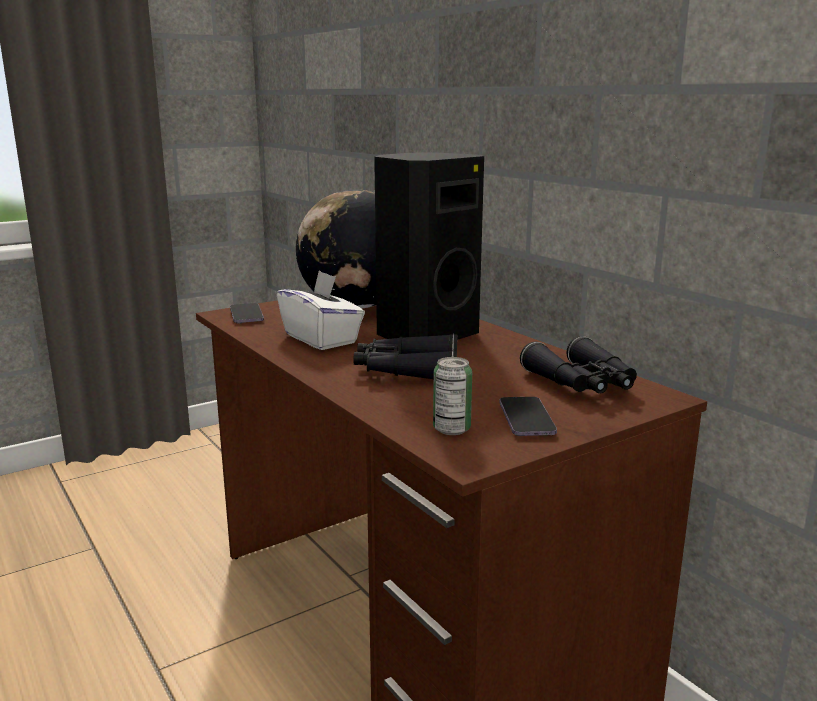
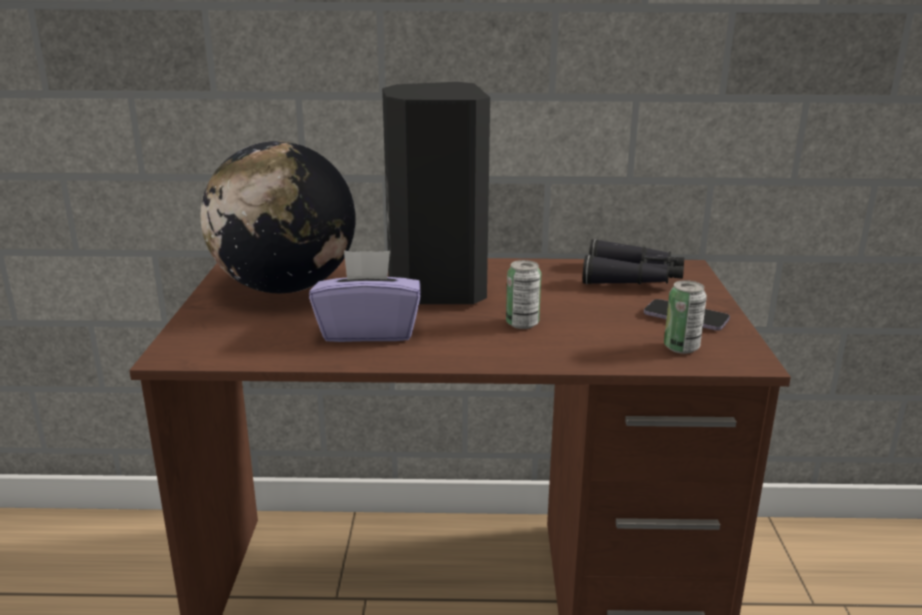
camera: 55 degrees left, 5 degrees up
(246, 315) = (206, 344): phone -> none
(321, 339) = (369, 331): white tissue box -> purple tissue box
(406, 371) = (522, 323): black binoculars -> can

